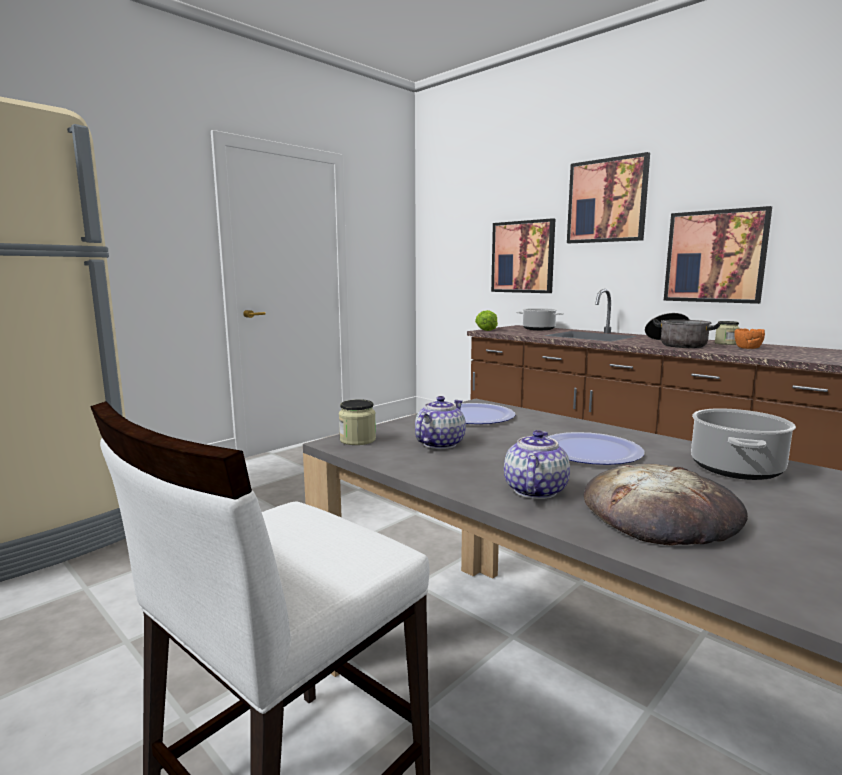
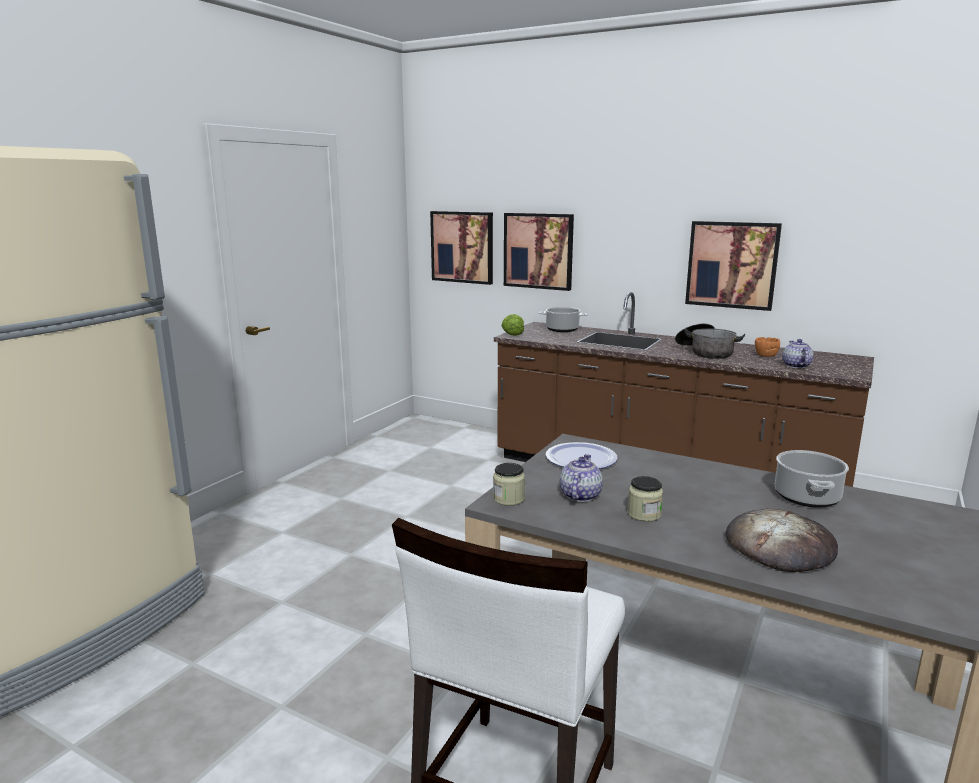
camera: 15 degrees left, 5 degrees up
(534, 491) = (686, 537): teapot -> teapot (796, 366)
(590, 451) = (699, 490): plate -> none
(607, 201) = (628, 201): picture -> picture (462, 247)
(725, 343) = (744, 348): jar -> jar (644, 514)

